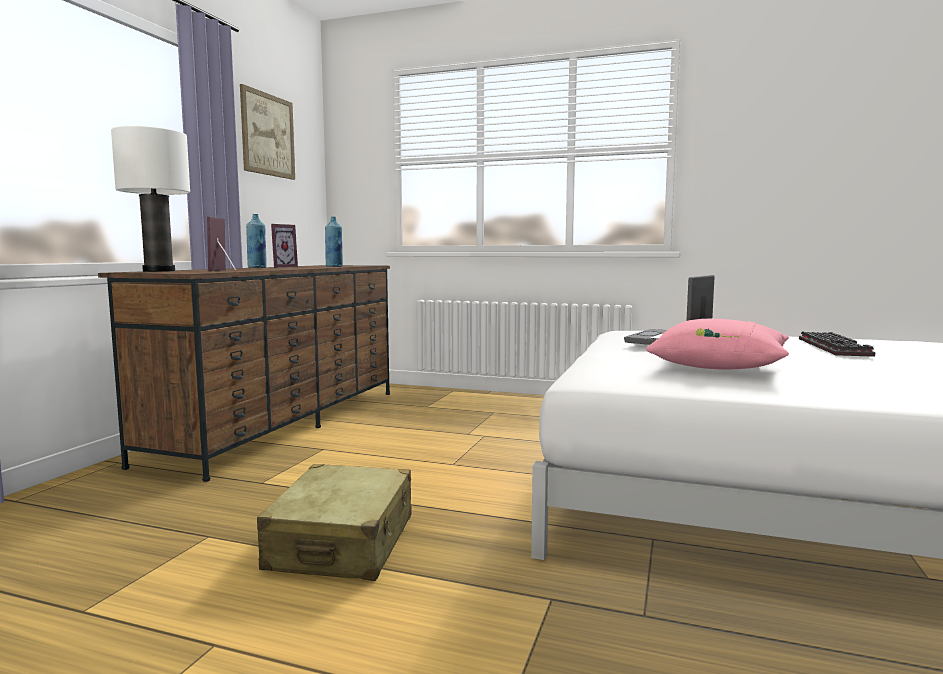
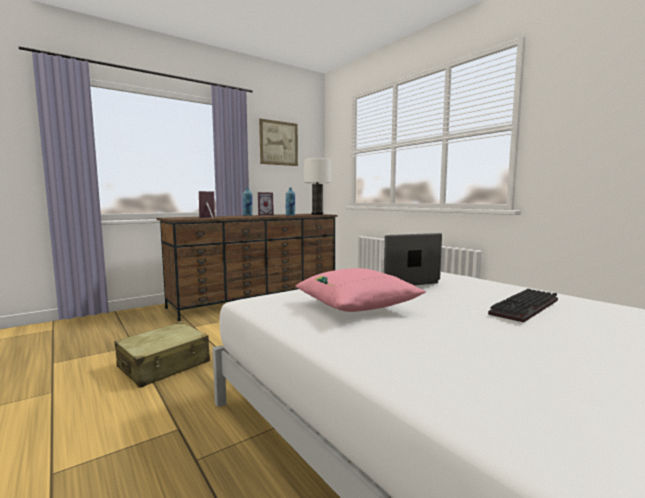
camera: 35 degrees right, 0 degrees up
(158, 271) = (184, 217): white table lamp -> white table lamp (317, 214)

